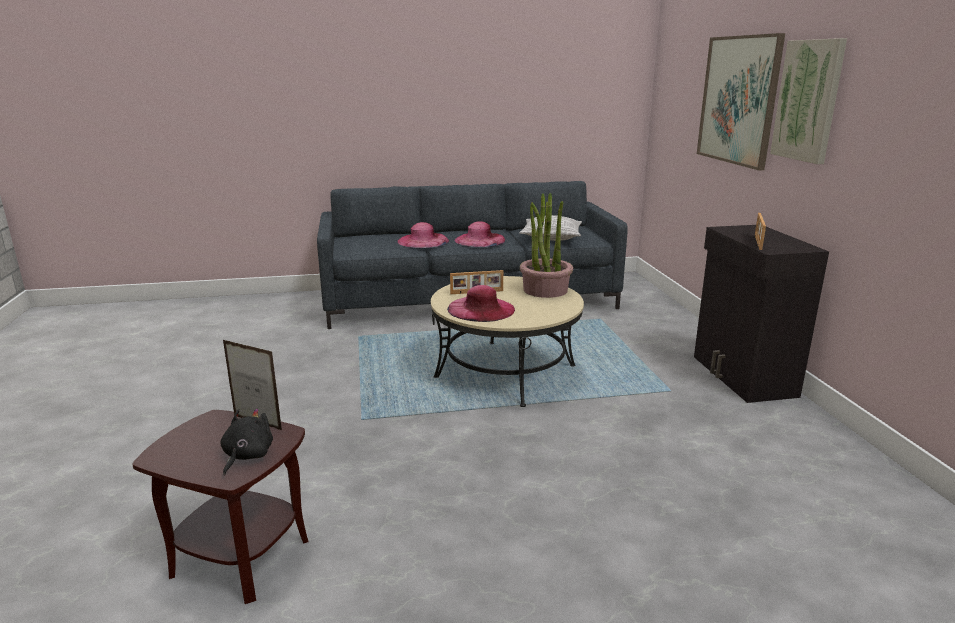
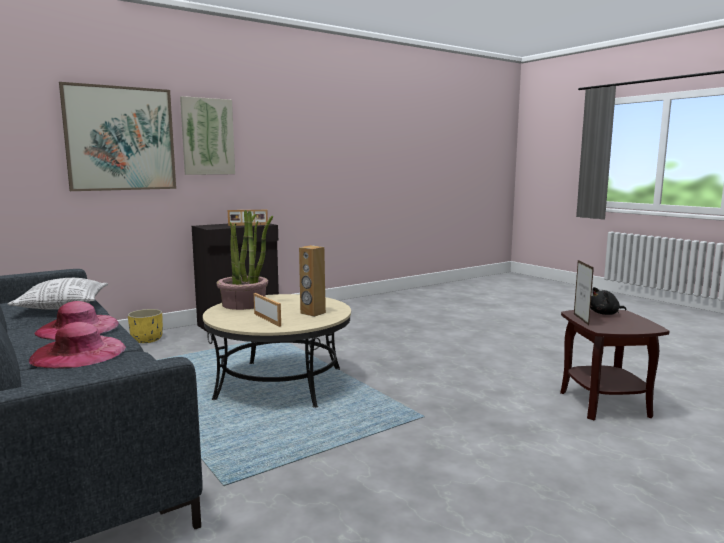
camera: 115 degrees left, 10 degrees down
(481, 309) = (312, 313): pink hat -> brown speaker
(682, 328) = (147, 340): none -> yellow planter

